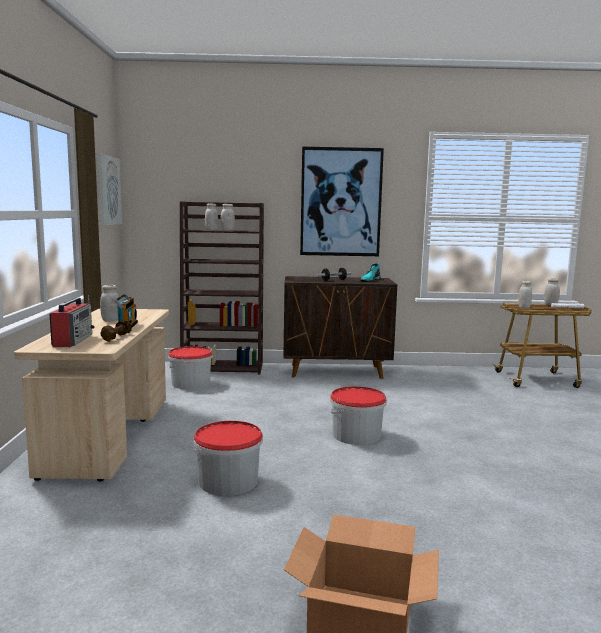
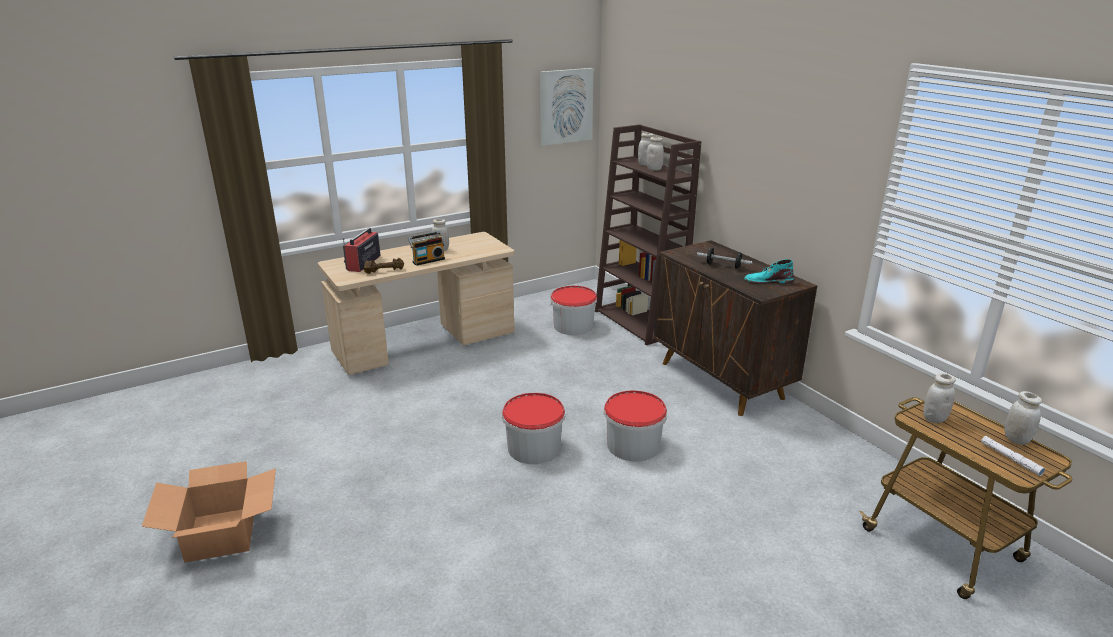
camera: 60 degrees right, 15 degrees up
(73, 340) = (363, 263): radio -> radio turned 135 degrees clockwise
(229, 481) = (383, 419): bucket -> bucket (633, 445)
(341, 202) = (779, 158): picture -> none

